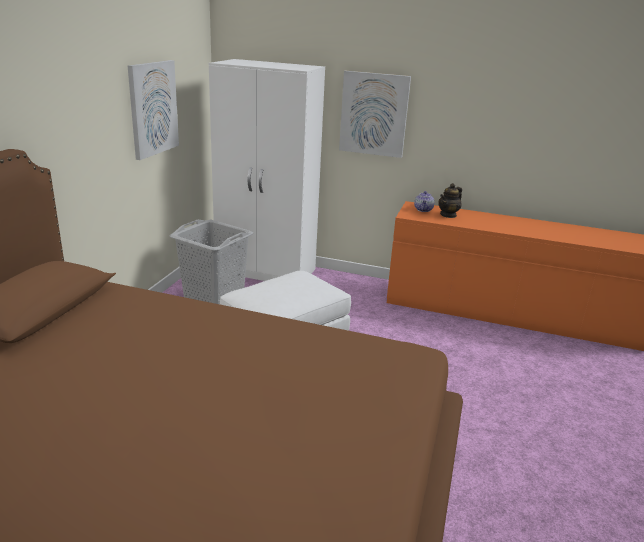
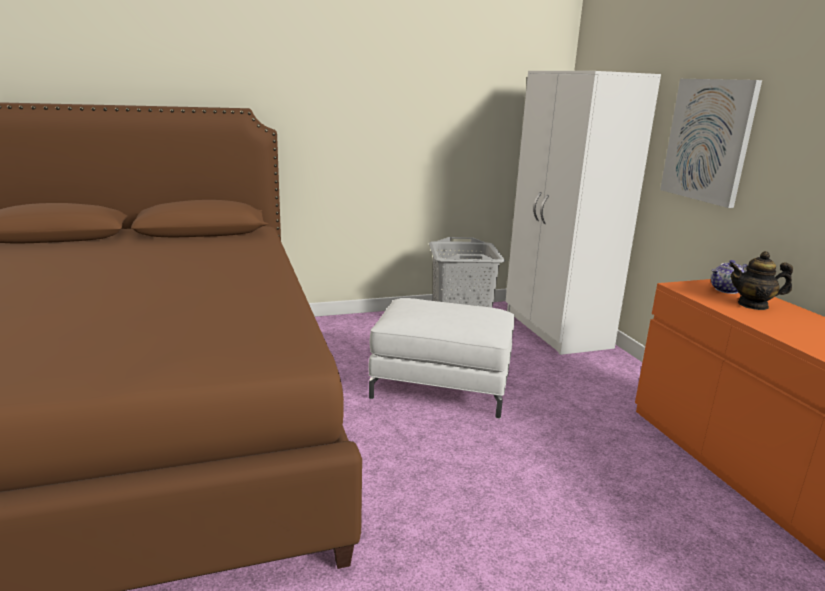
camera: 55 degrees right, 5 degrees down
(153, 108) = (453, 113): picture -> none

